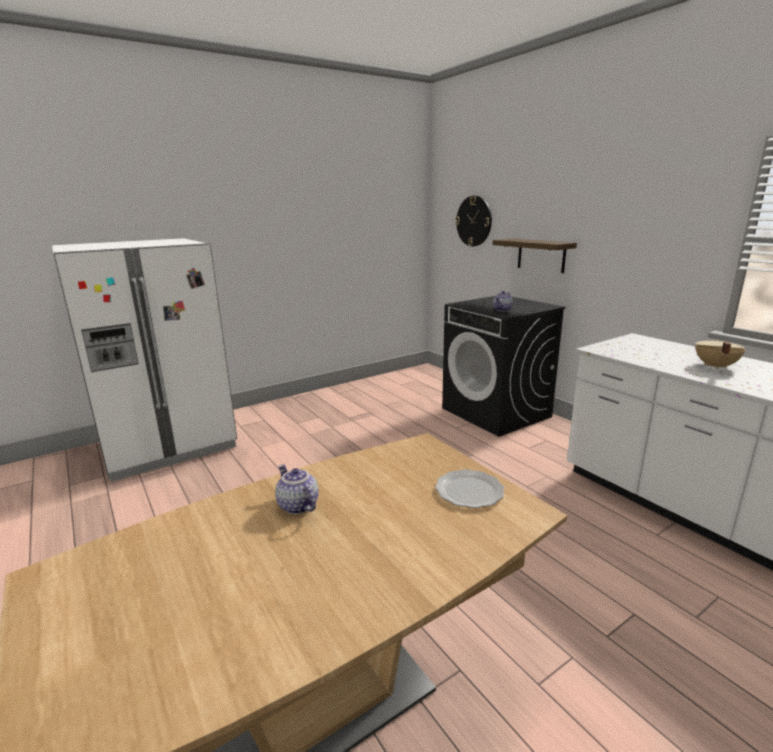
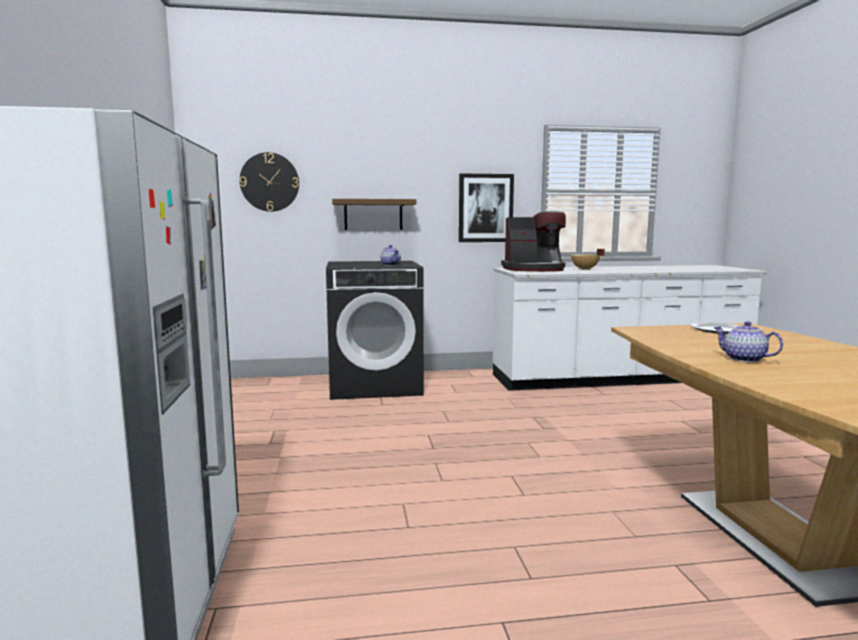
camera: 65 degrees left, 10 degrees down
(297, 506) = (743, 359): teapot -> teapot turned 60 degrees clockwise
(650, 347) = (534, 269): none -> coffee machine
(655, 257) = (485, 208): none -> picture

